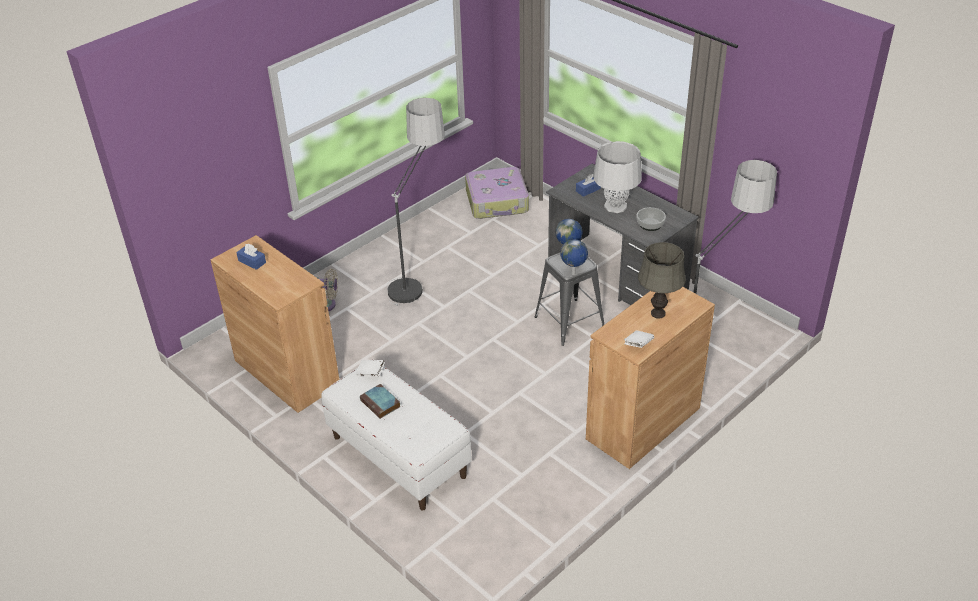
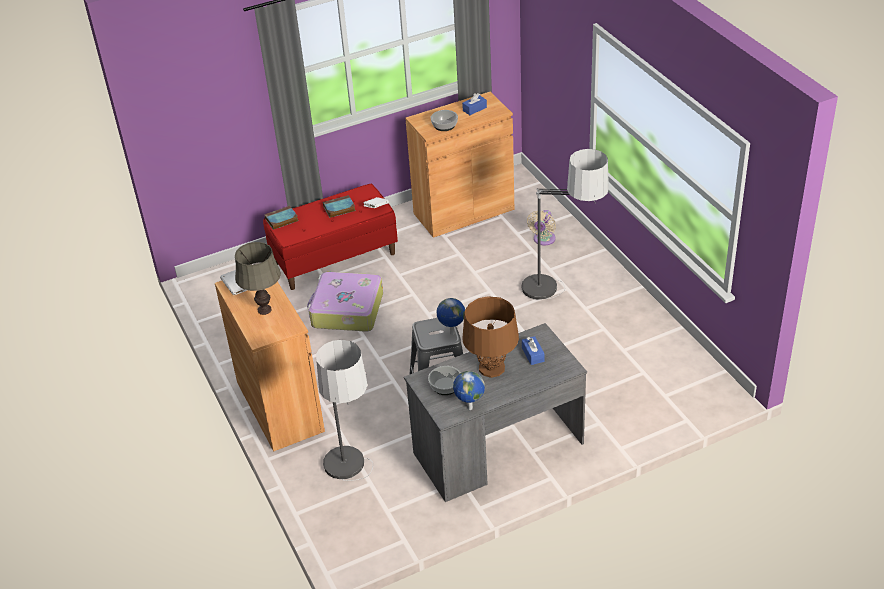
camera: 110 degrees right, 0 degrees up
(290, 275) = (445, 125): none -> bowl
(398, 456) = (334, 258): white bench -> red bench
(417, 448) = (281, 220): none -> book
(497, 201) = (677, 383): suitcase -> suitcase (346, 310)
(573, 274) = (416, 329): globe -> globe (469, 408)
(615, 206) = (491, 368): grey table lamp -> brown table lamp

